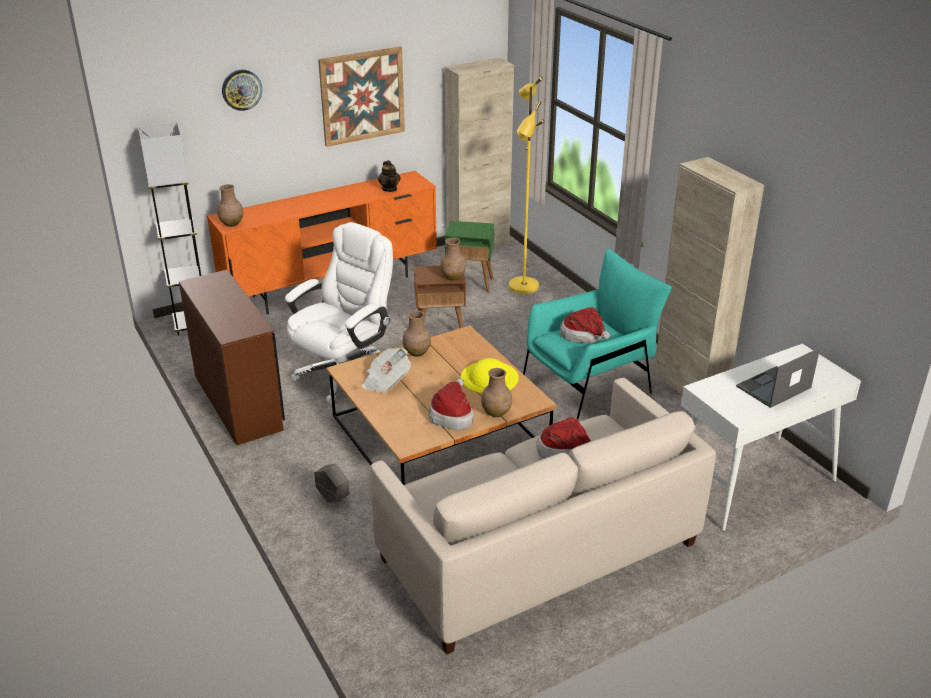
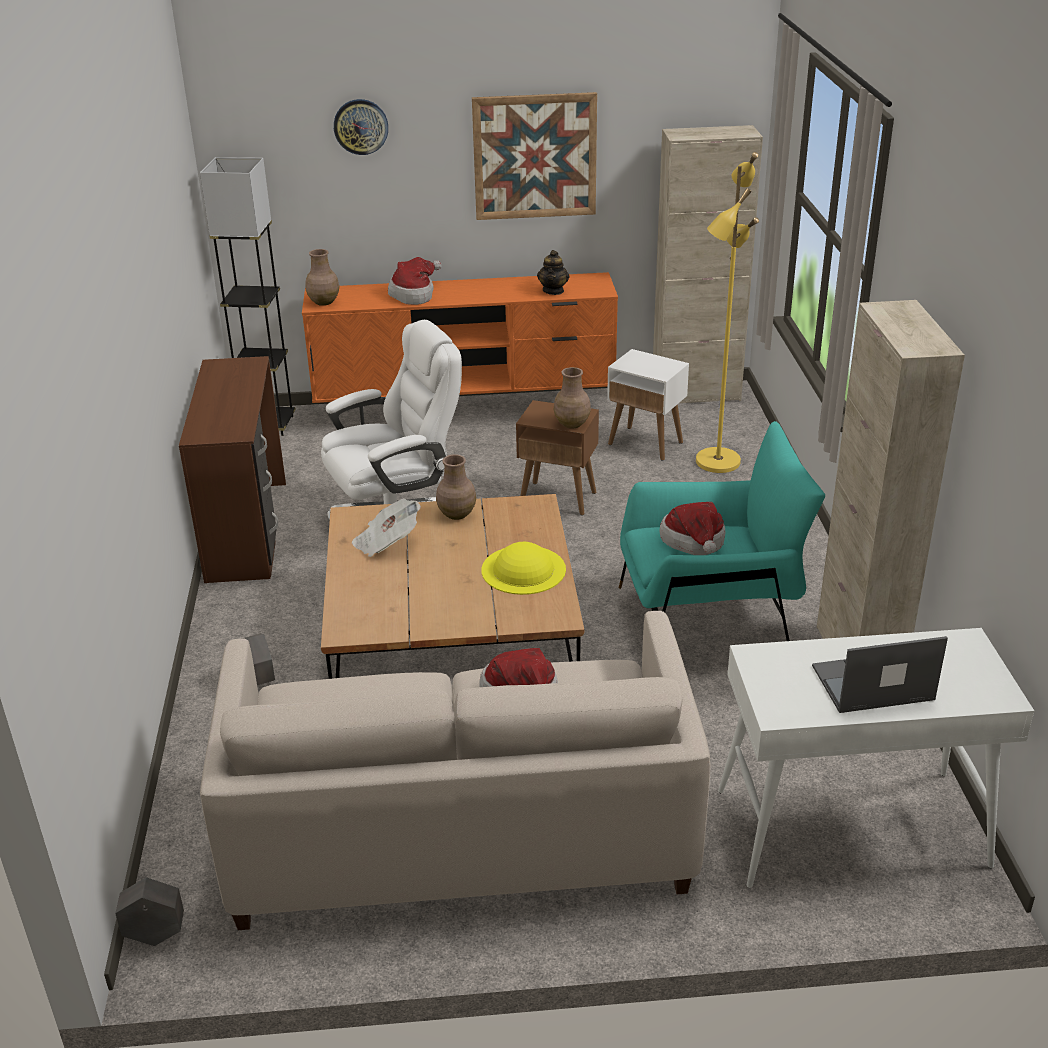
camera: 25 degrees right, 0 degrees up
(395, 676) = (156, 935): none -> grey planter
(452, 415) = (432, 608): hat -> hat (415, 294)
(470, 284) = (646, 443): green side table -> white side table
(496, 412) = (494, 619): brown vase -> none

